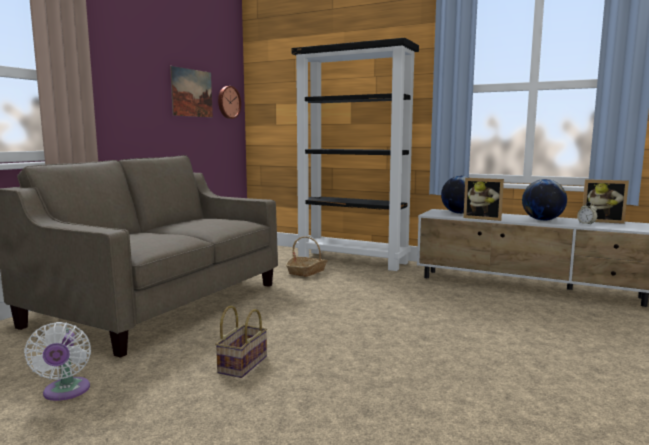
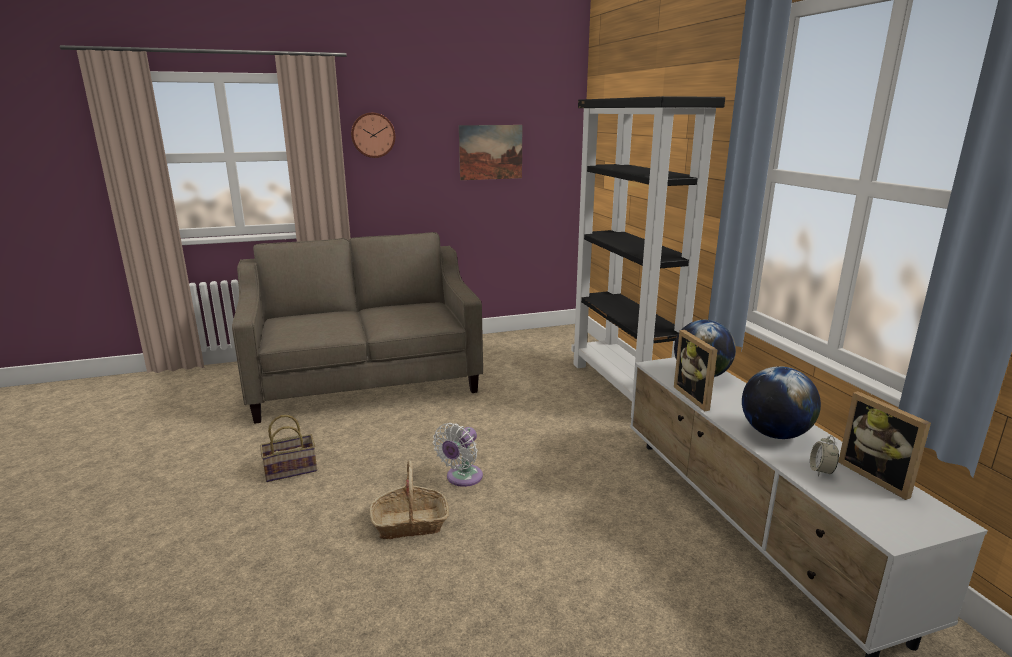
camera: 45 degrees right, 10 degrees up
(65, 392) = (187, 438): white fan -> white fan (462, 478)
(228, 102) = (552, 157): wall clock -> wall clock (373, 135)
(307, 272) = (542, 386): basket -> basket (410, 523)

